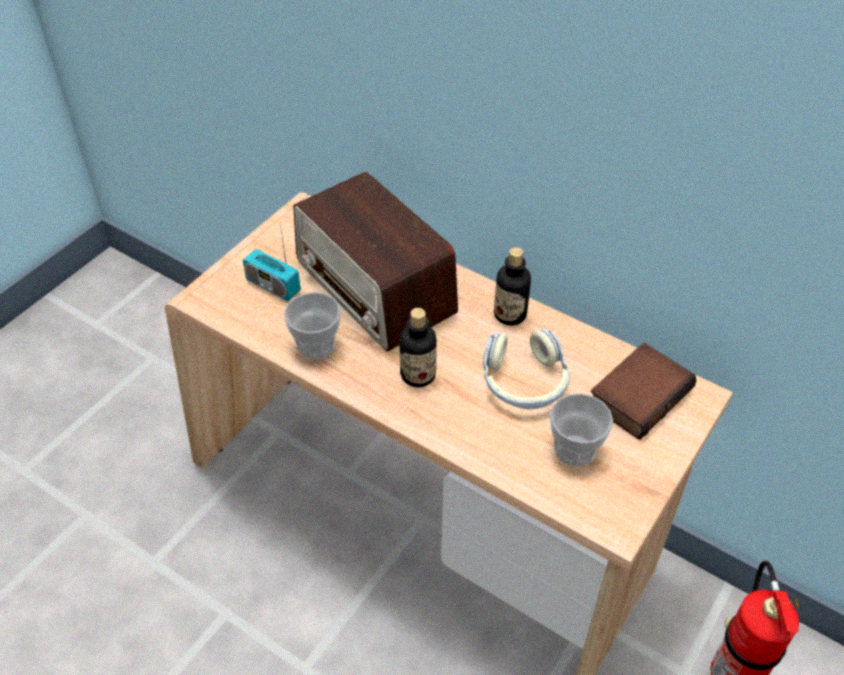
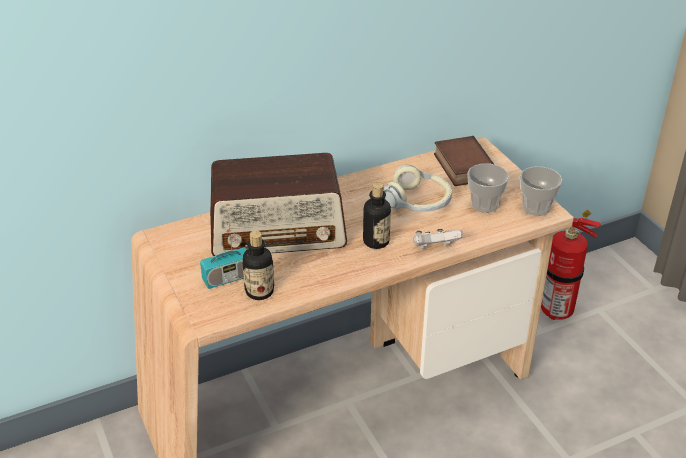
camera: 60 degrees left, 10 degrees down
(316, 345) = (308, 277): cup -> cup (536, 207)
(445, 434) = (435, 248): none -> white game controller
(510, 314) = (357, 186): bottle -> bottle (259, 291)

